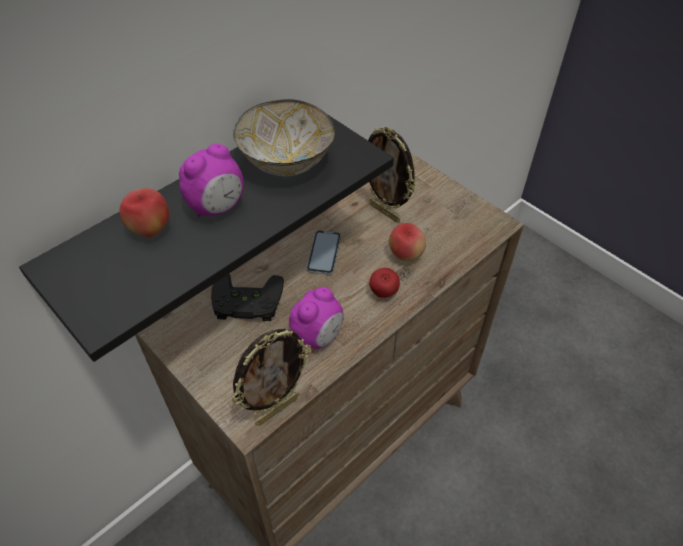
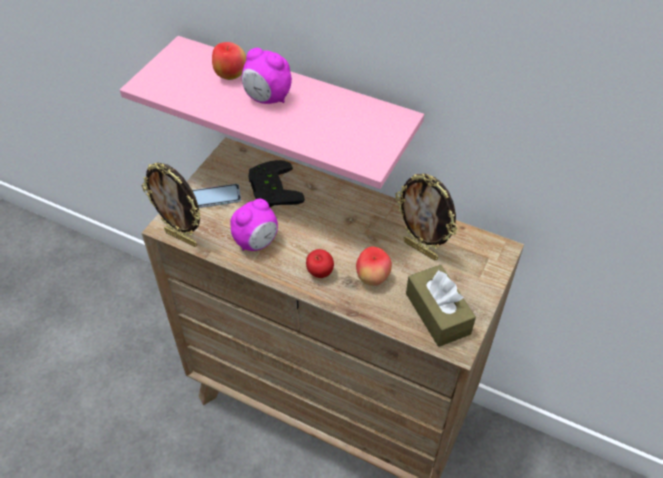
camera: 70 degrees right, 0 degrees up
(193, 213) = (296, 105): black shelf -> pink shelf
(287, 163) = (336, 119): bowl -> none
(318, 336) = (256, 242): alarm clock -> alarm clock turned 60 degrees counterclockwise
(324, 253) = (347, 220): phone -> phone (215, 197)
(385, 212) = (421, 249): picture frame -> picture frame turned 75 degrees counterclockwise
(461, 224) = (437, 313): none -> brown tissue box

